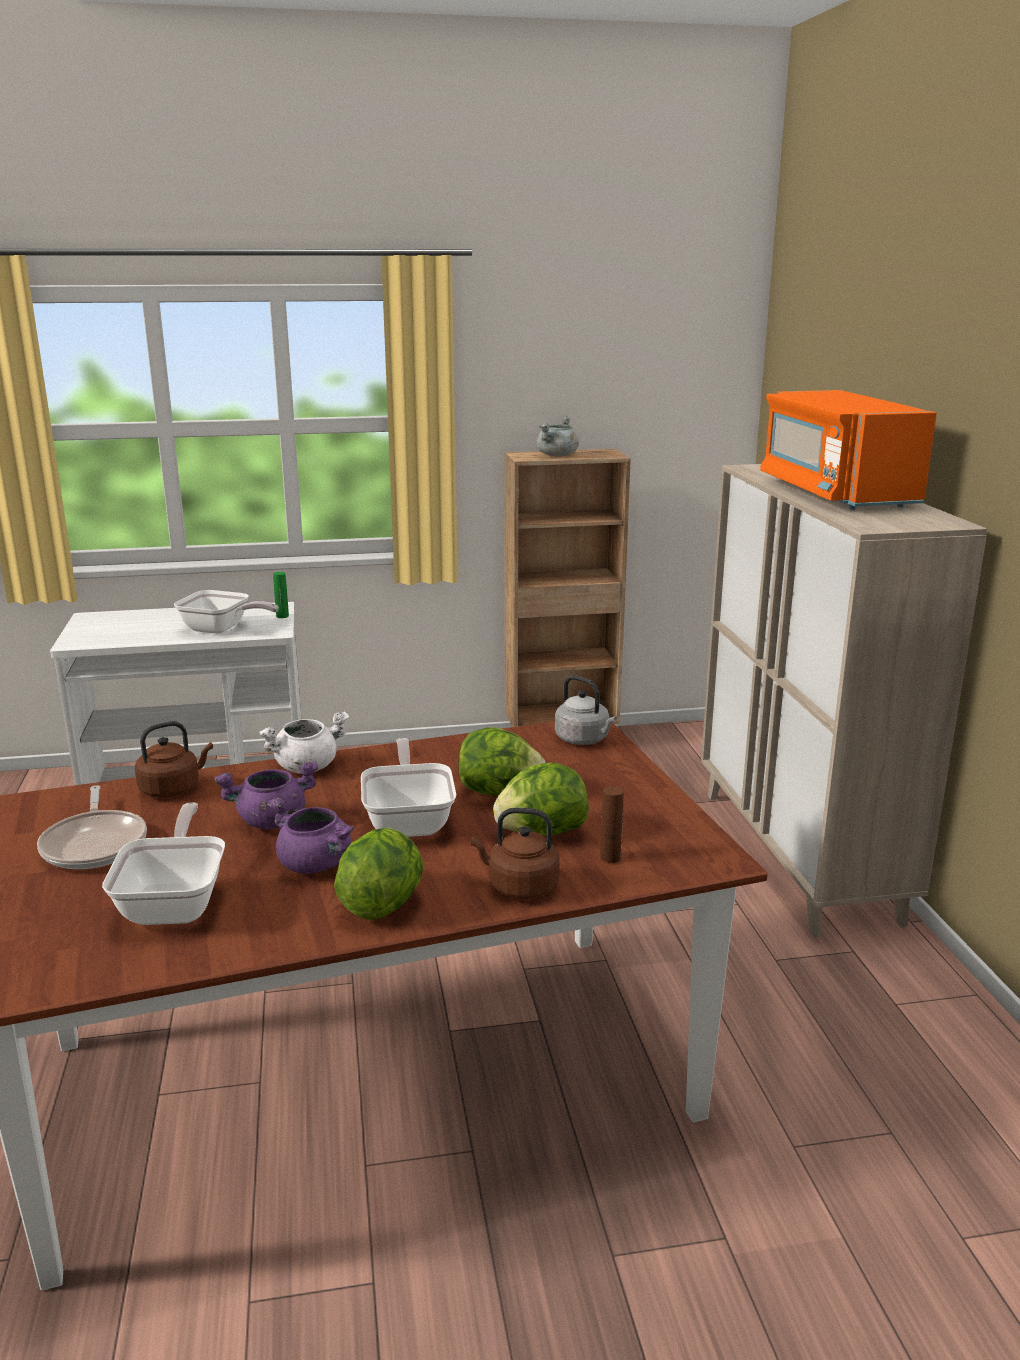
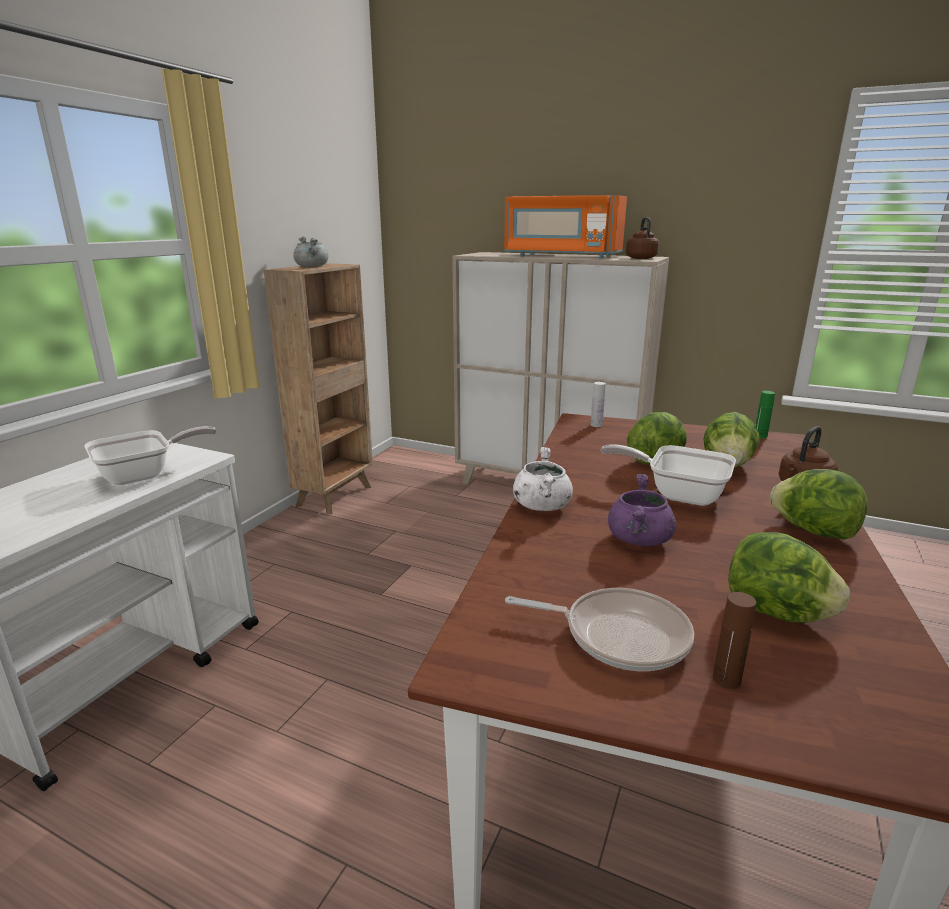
camera: 55 degrees left, 0 degrees up
(173, 789) = (522, 569): brown kettle -> brown kettle (640, 258)
(176, 902) = (776, 613): frying pan -> lettuce
(282, 616) = (174, 447): green bottle -> green bottle (760, 436)
(316, 864) = (733, 540): purple cooking pot -> none
(584, 740) = (596, 425): grey kettle -> white bottle
(610, 857) = (773, 458): brown bottle -> brown bottle (726, 679)

